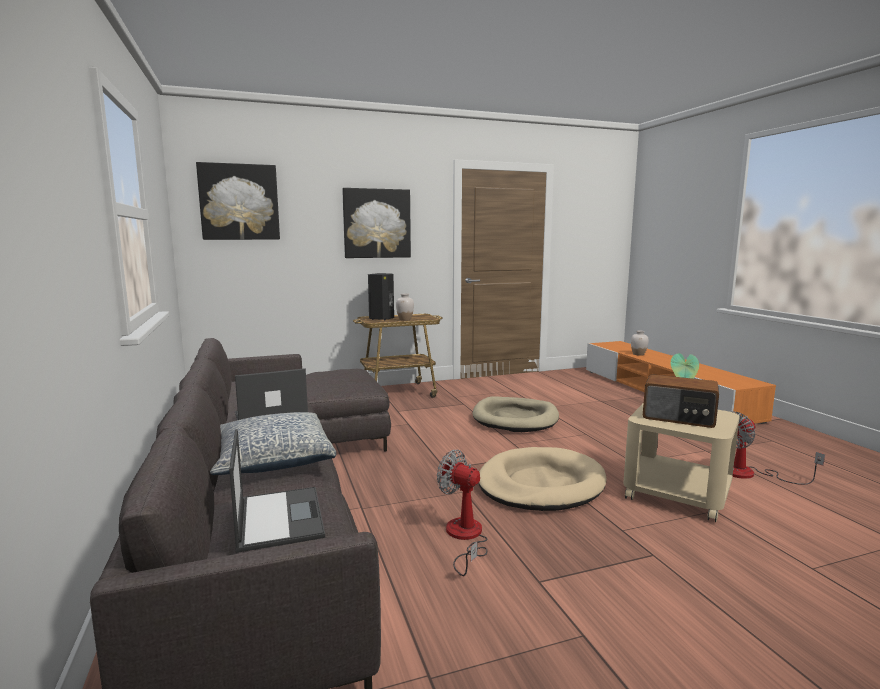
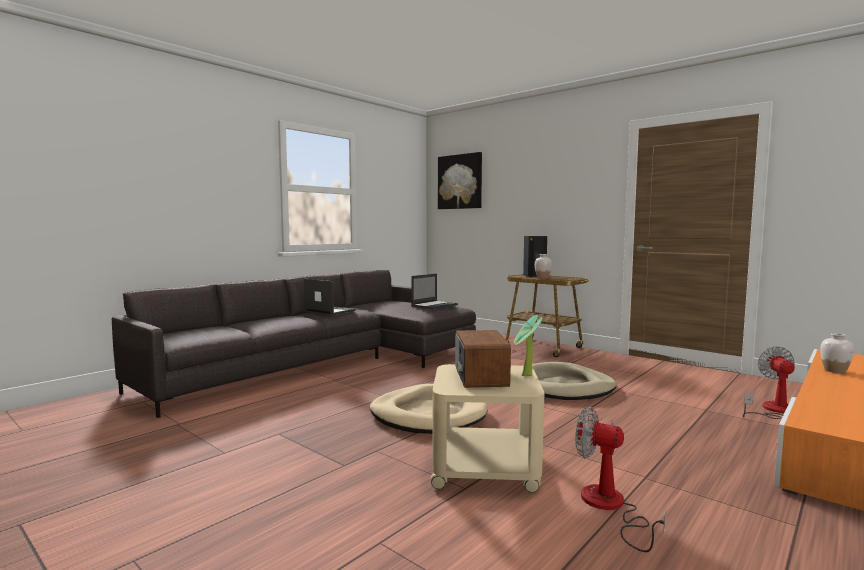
camera: 60 degrees right, 5 degrees down
(272, 459) = (271, 320): pillow -> none
(279, 518) = (202, 330): laptop -> laptop (434, 305)
(377, 223) = (552, 191): picture -> none
(464, 537) = (319, 407): fan -> fan (772, 410)

